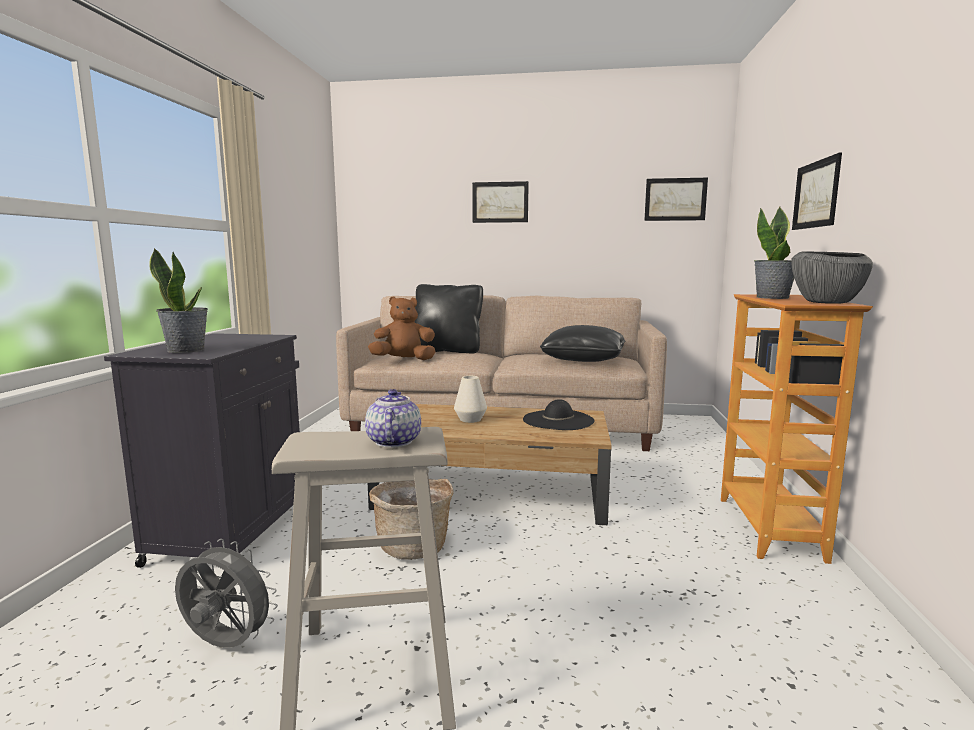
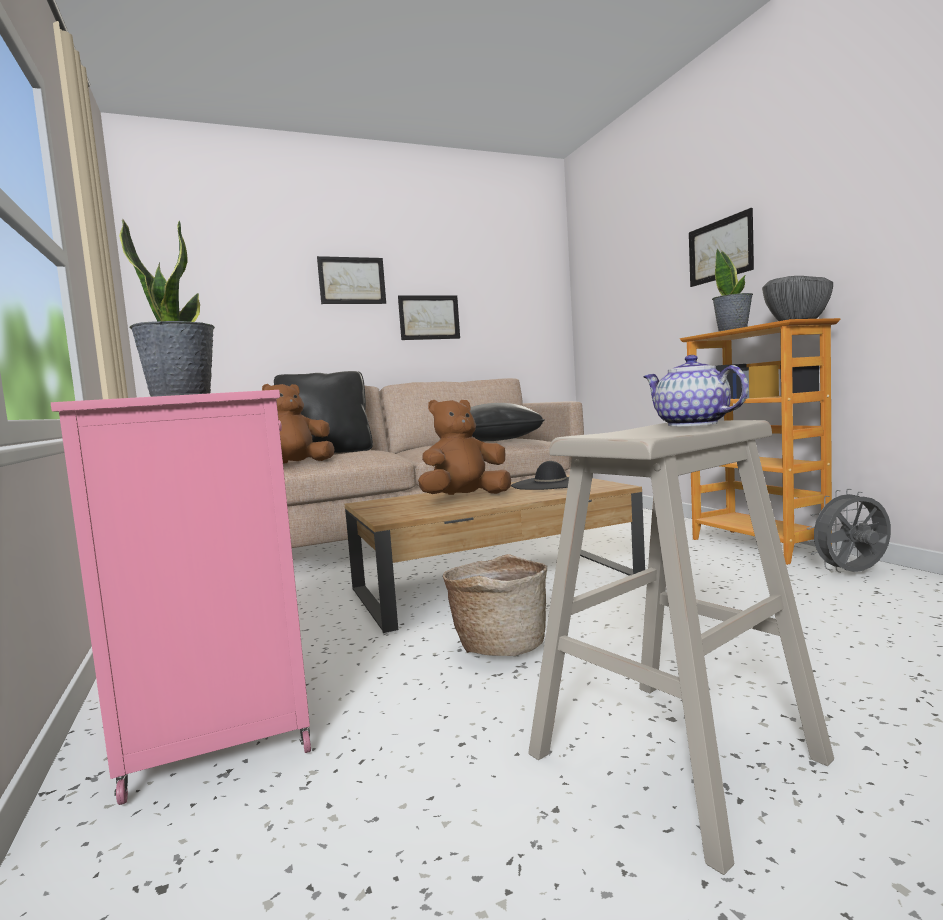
camera: 30 degrees left, 5 degrees down
(225, 645) = (449, 820): grey fan -> grey fan (852, 574)
(232, 531) = (220, 711): black cabinet -> pink cabinet
(470, 419) = (465, 498): white vase -> brown plush toy
(675, 199) = (526, 282): picture -> picture (429, 317)

